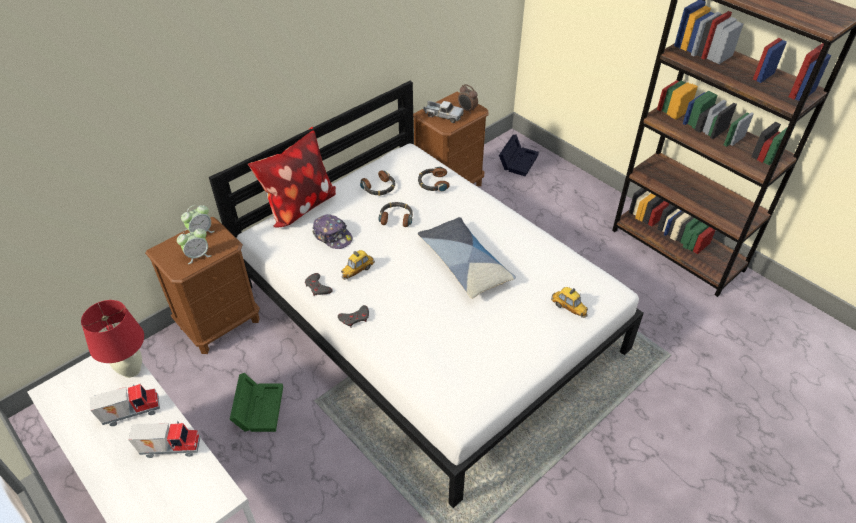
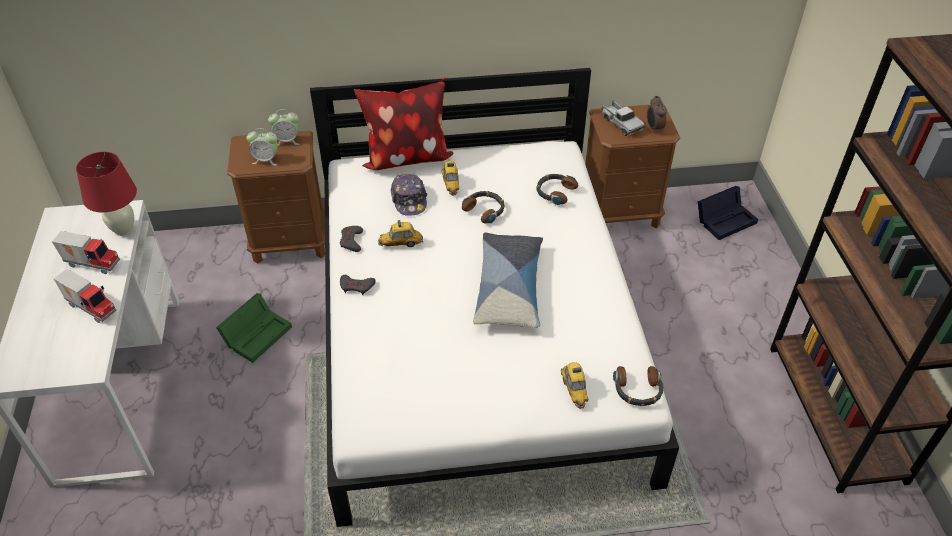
camera: 35 degrees right, 0 degrees up
(353, 211) = (451, 185): none -> toy car
(379, 188) = (497, 173): headphones -> headphones (637, 390)

